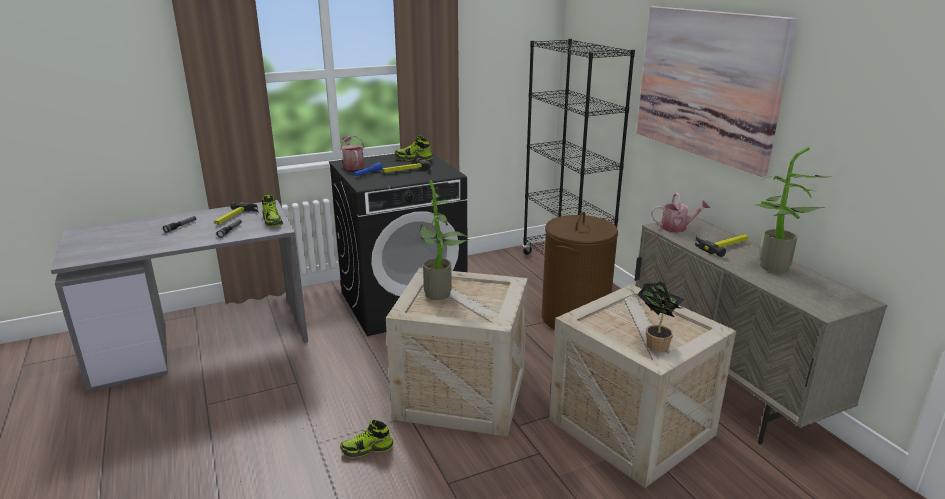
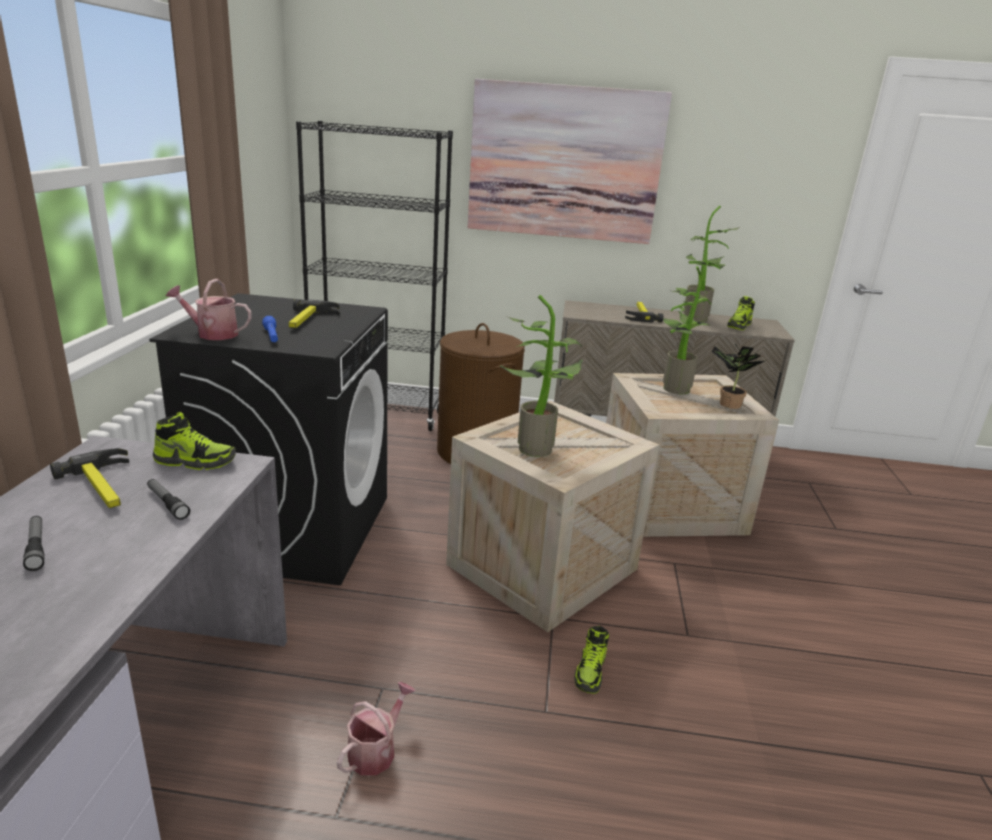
camera: 60 degrees left, 0 degrees up
(413, 159) = (262, 306): shoe -> shoe (739, 326)
(648, 313) = (673, 387): none -> potted plant
(677, 228) = (586, 311): watering can -> watering can (376, 750)

